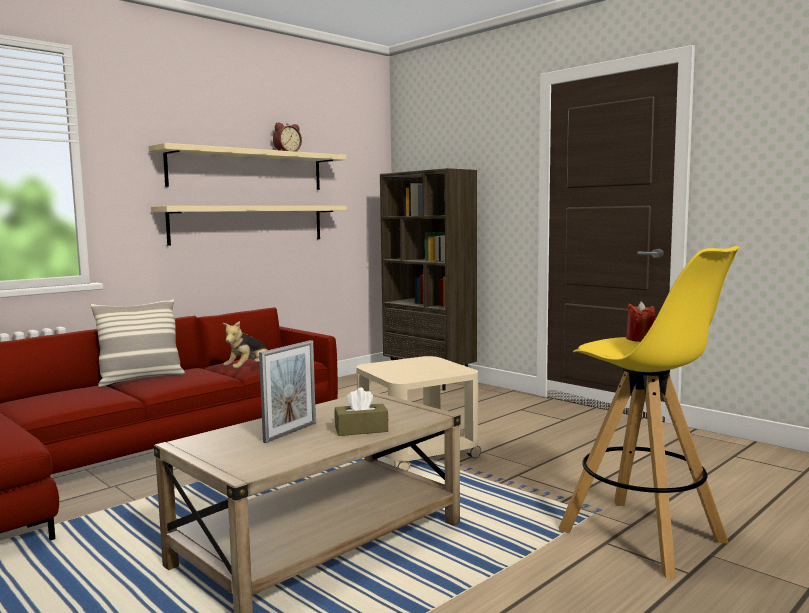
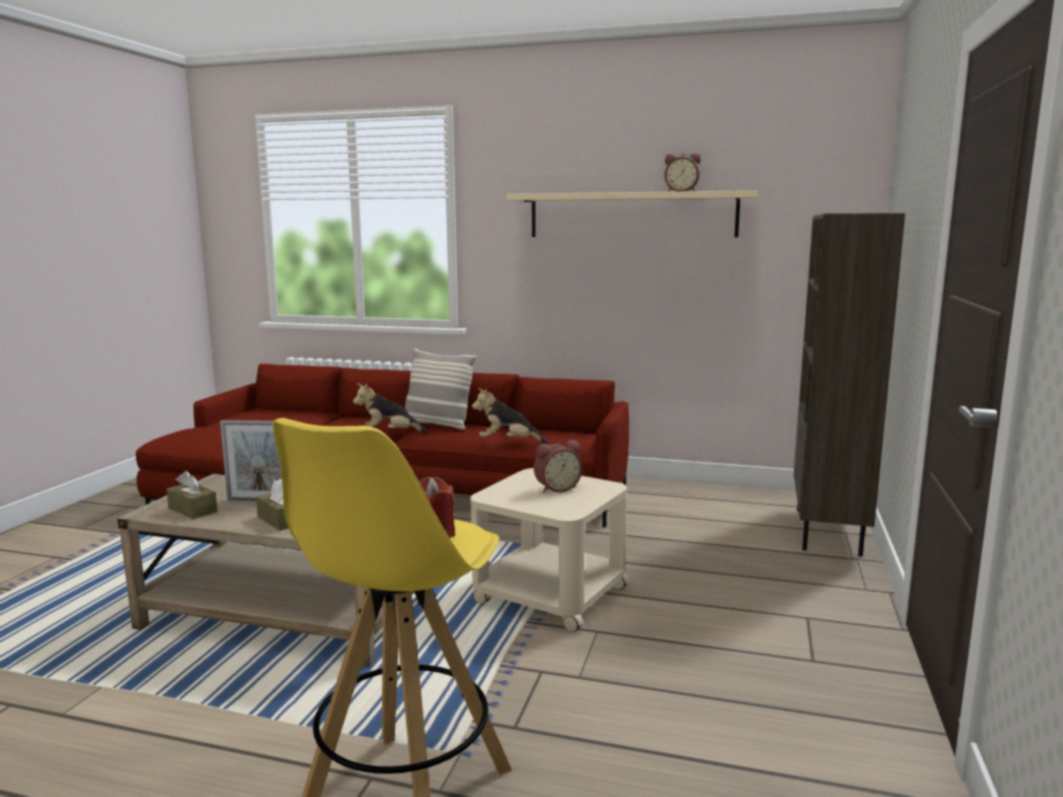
camera: 60 degrees right, 5 degrees up
(128, 394) = (389, 434): none -> plush toy
(249, 224) = (629, 279): beige shelf -> none
(272, 456) = (192, 510): none -> brown tissue box
(412, 366) = (556, 488): none -> alarm clock

